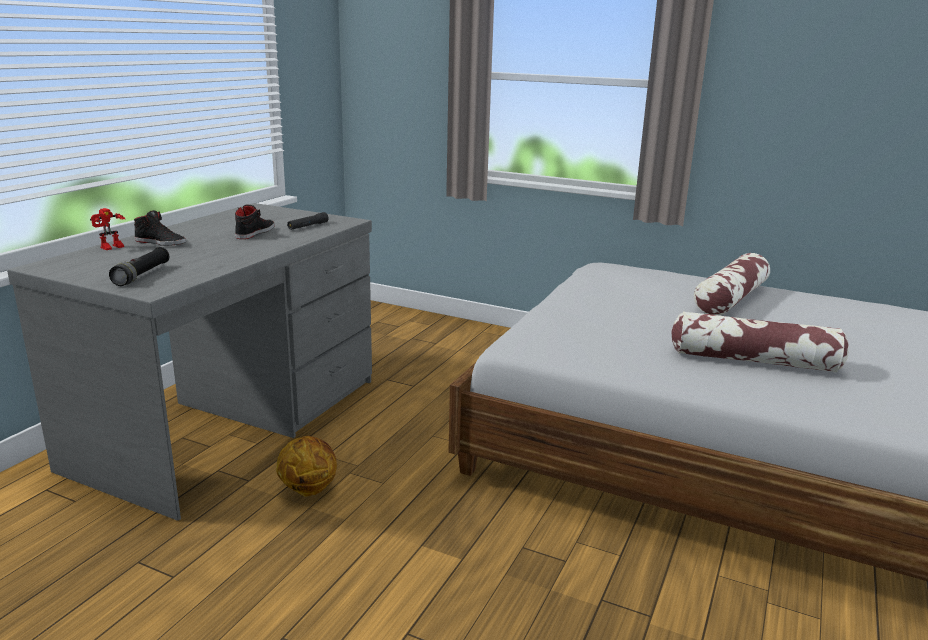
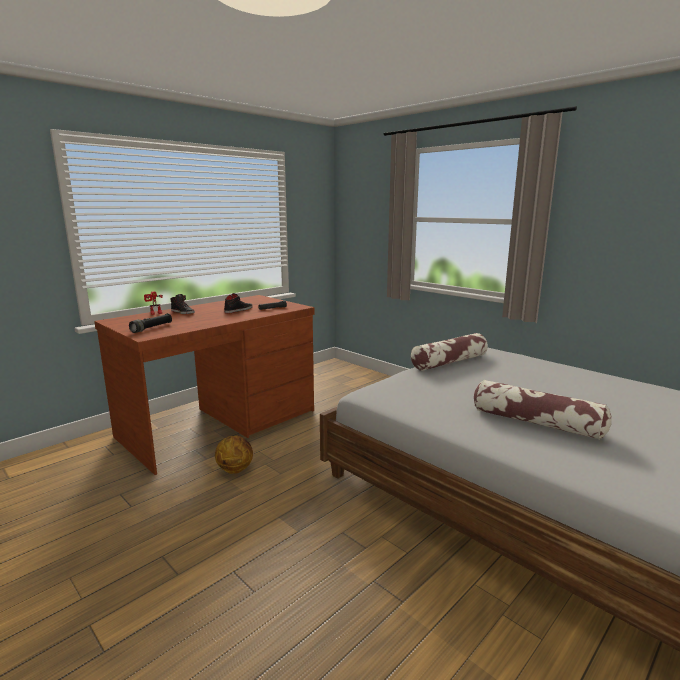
camera: 20 degrees right, 5 degrees down
(233, 422) = (221, 423): grey desk -> brown desk
(731, 299) = (556, 377): pillow -> pillow (449, 362)

